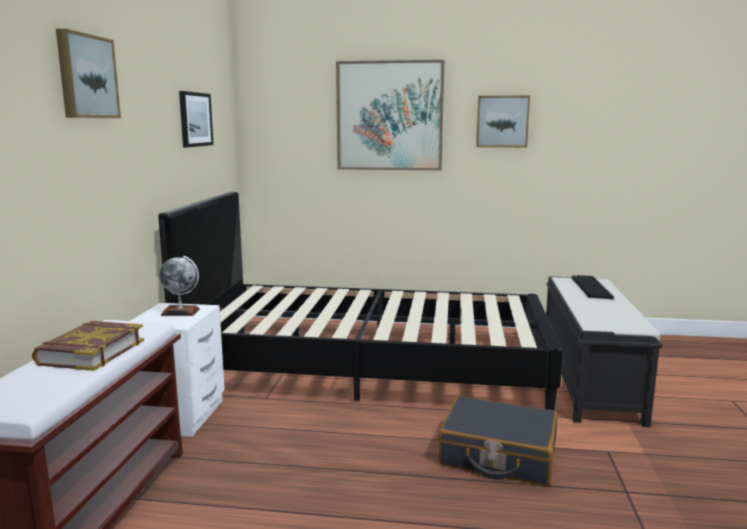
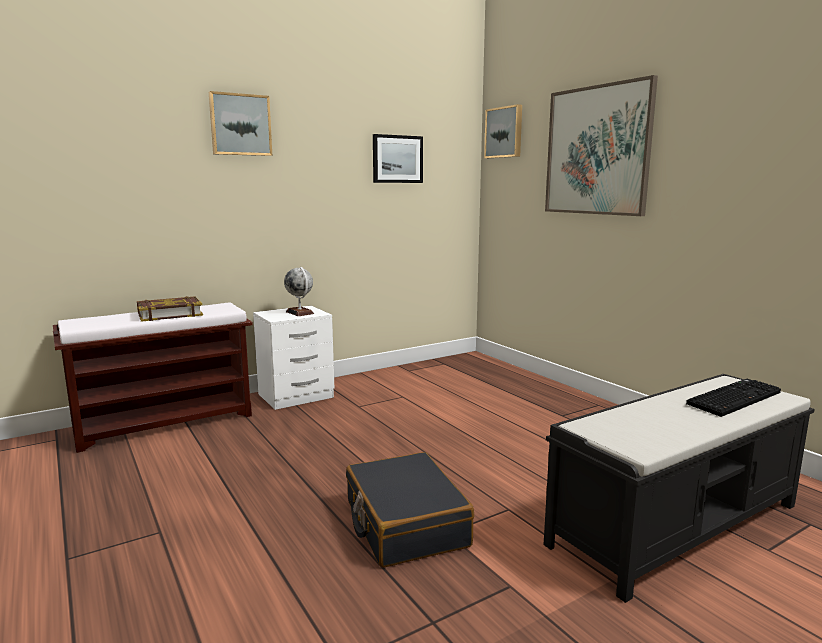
camera: 50 degrees right, 0 degrees up
(369, 368) = (473, 417): black bed -> none
(502, 121) = (722, 151): picture -> picture (504, 132)

